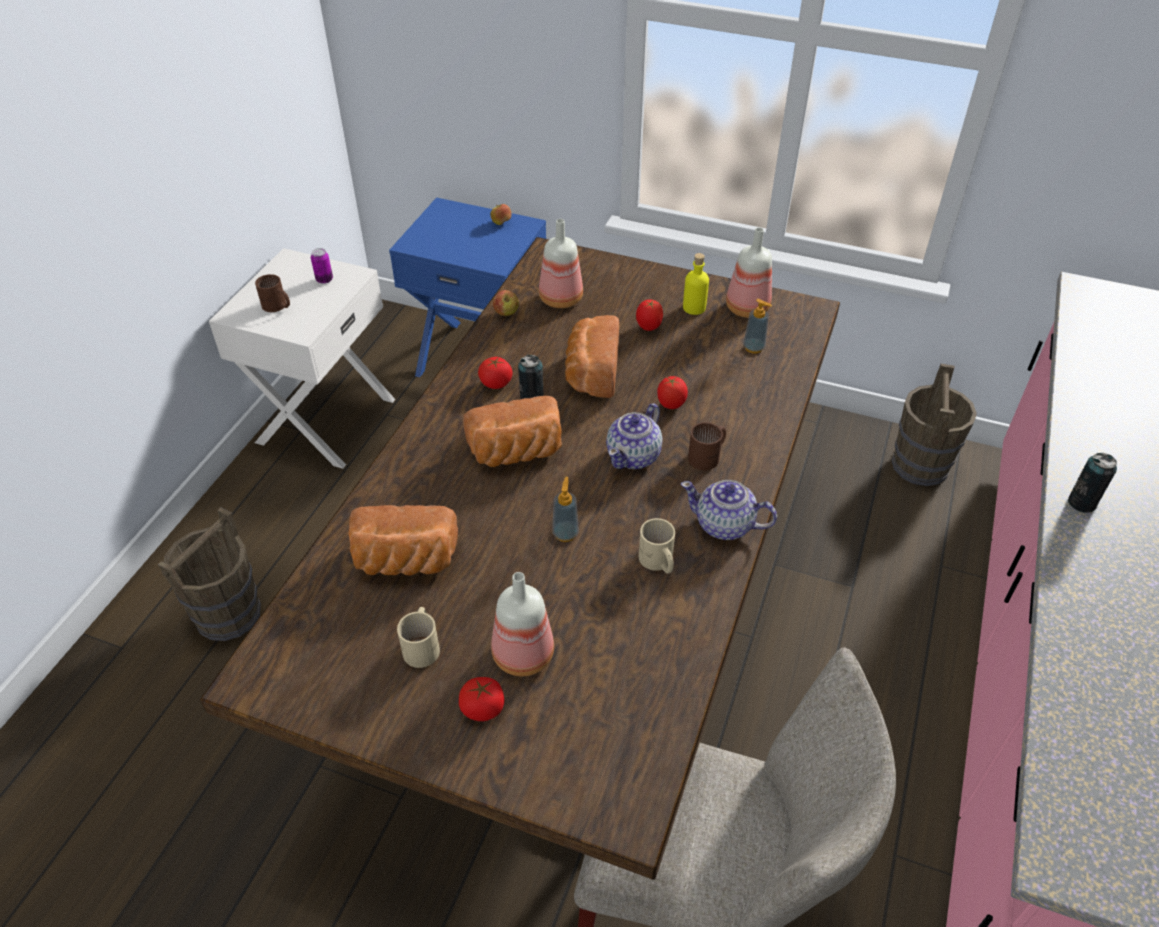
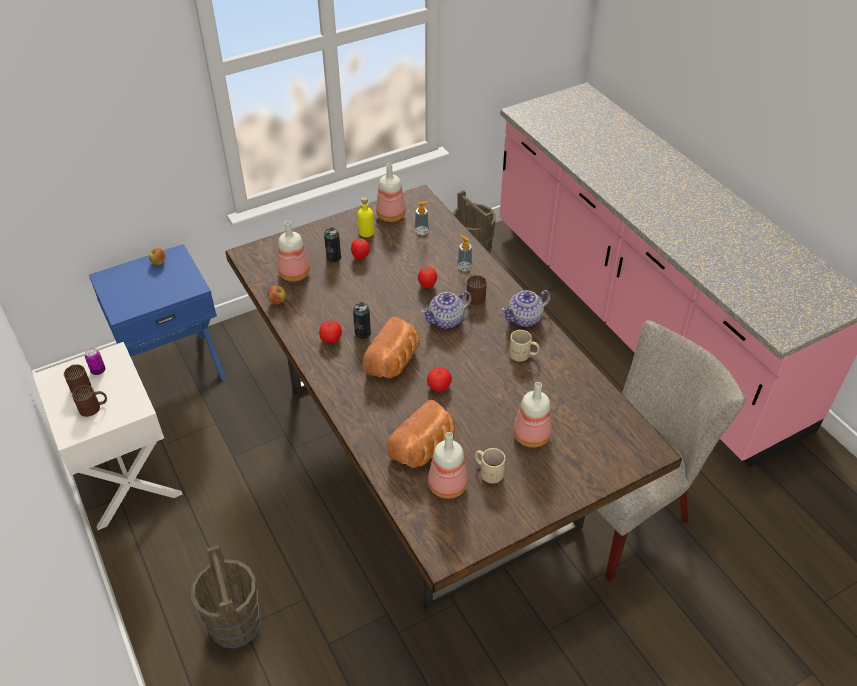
camera: 50 degrees left, 0 degrees up
(297, 281) = (80, 384): none -> brown mug
(363, 620) = (448, 486): none -> bottle
(482, 708) = (549, 469): tomato -> tomato (439, 386)
(565, 533) = (471, 376): soap dispenser -> soap dispenser (464, 268)
(591, 372) = (368, 298): bread -> none
(634, 456) = (446, 320): teapot -> teapot turned 75 degrees clockwise
(1081, 503) = (633, 206): can -> can (333, 257)

